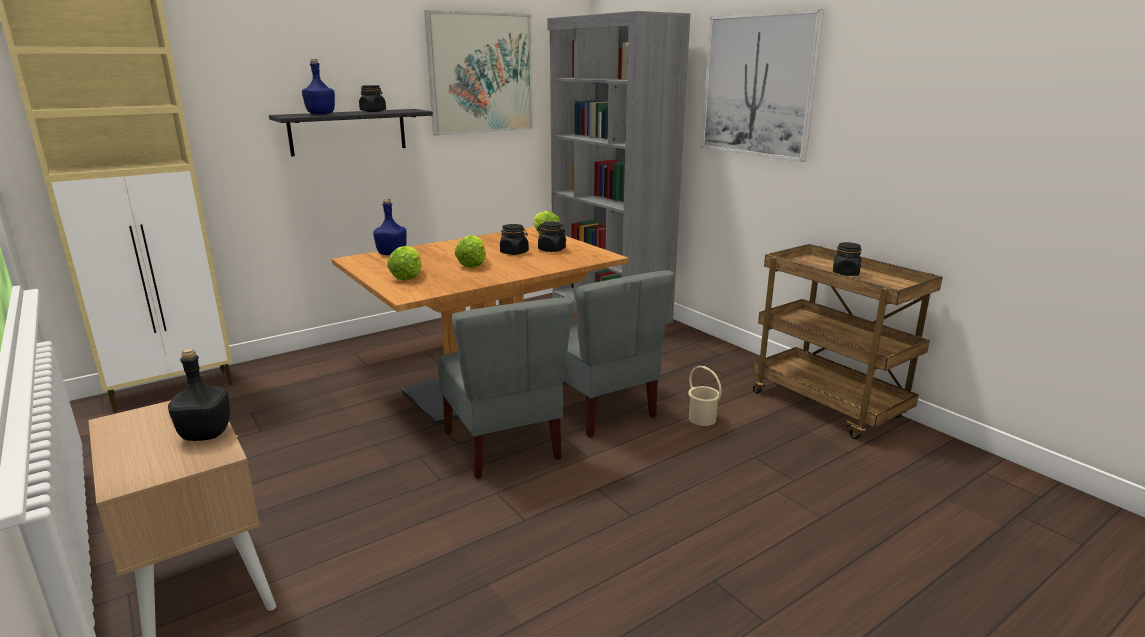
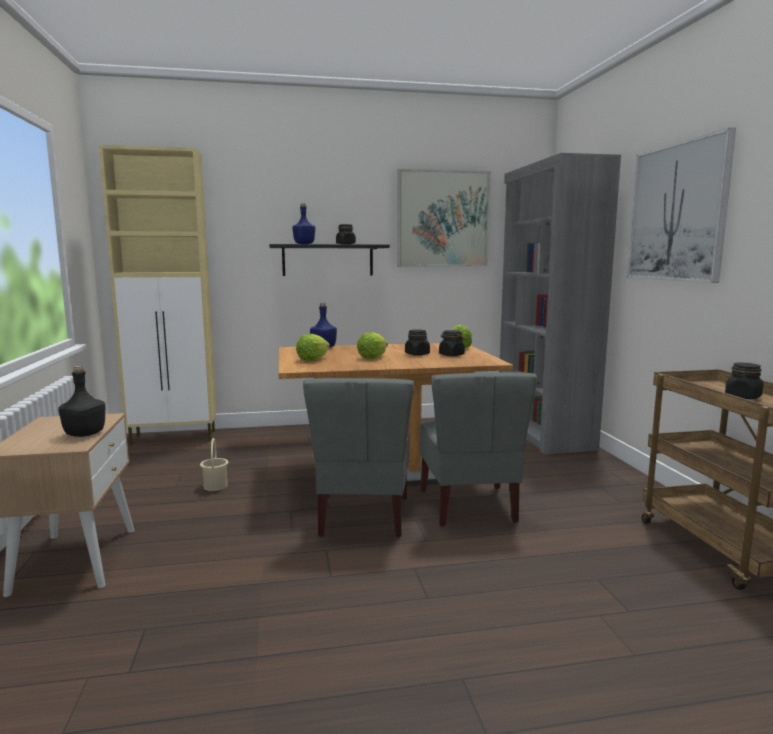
camera: 25 degrees right, 10 degrees down
(702, 419) = (566, 534): beige bucket -> beige bucket (216, 486)

